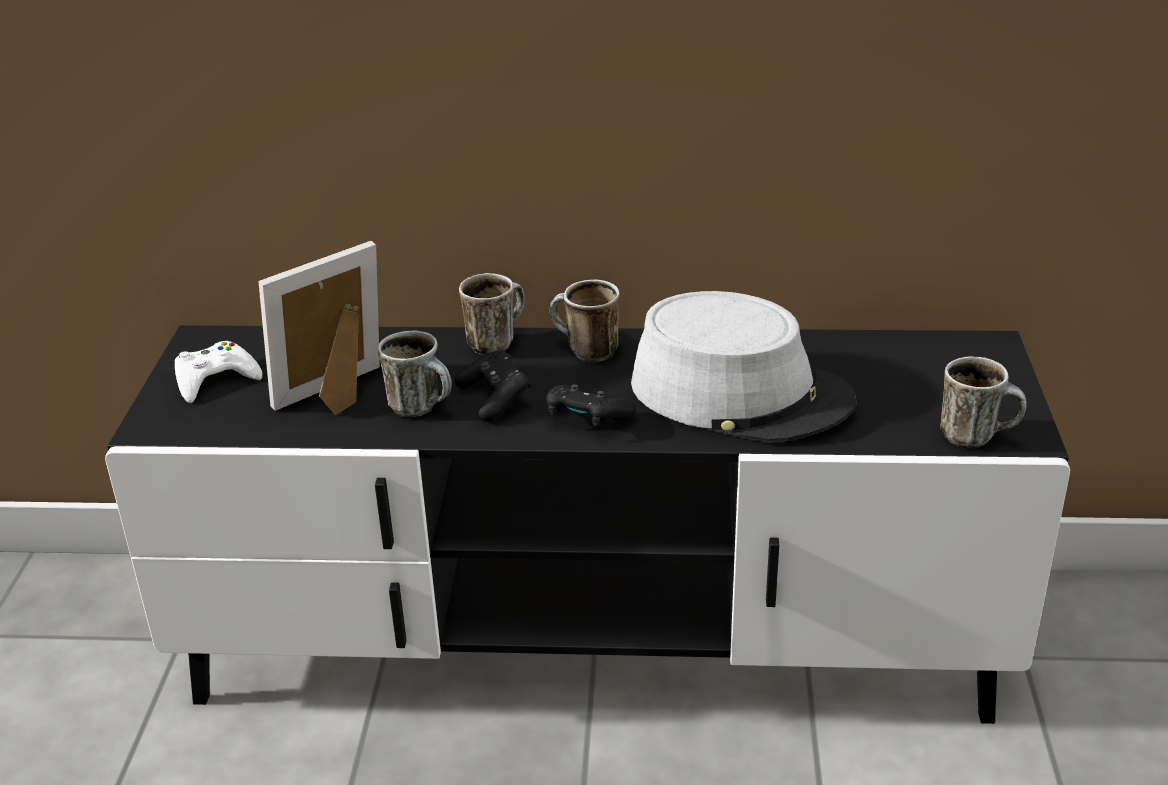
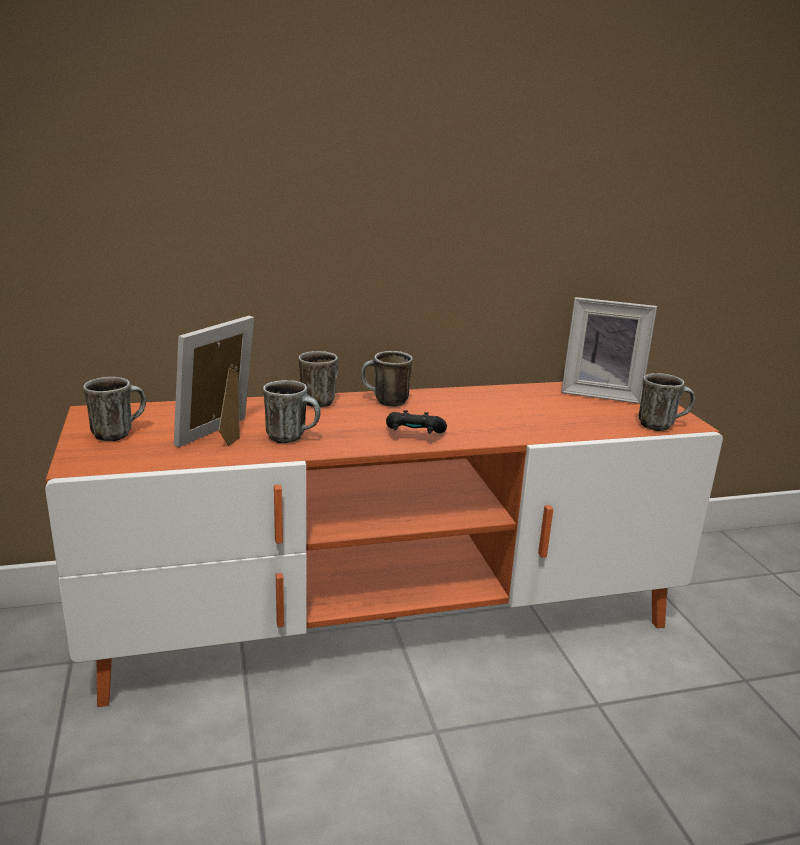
camera: 20 degrees left, 10 degrees down
(215, 379) = (118, 433): white game controller -> mug
(495, 399) = (341, 429): black game controller -> none
(592, 644) = (390, 619): black tv stand -> orange tv stand
(741, 393) = (503, 415): grey hat -> none
(929, 360) = (601, 393): none -> picture frame

